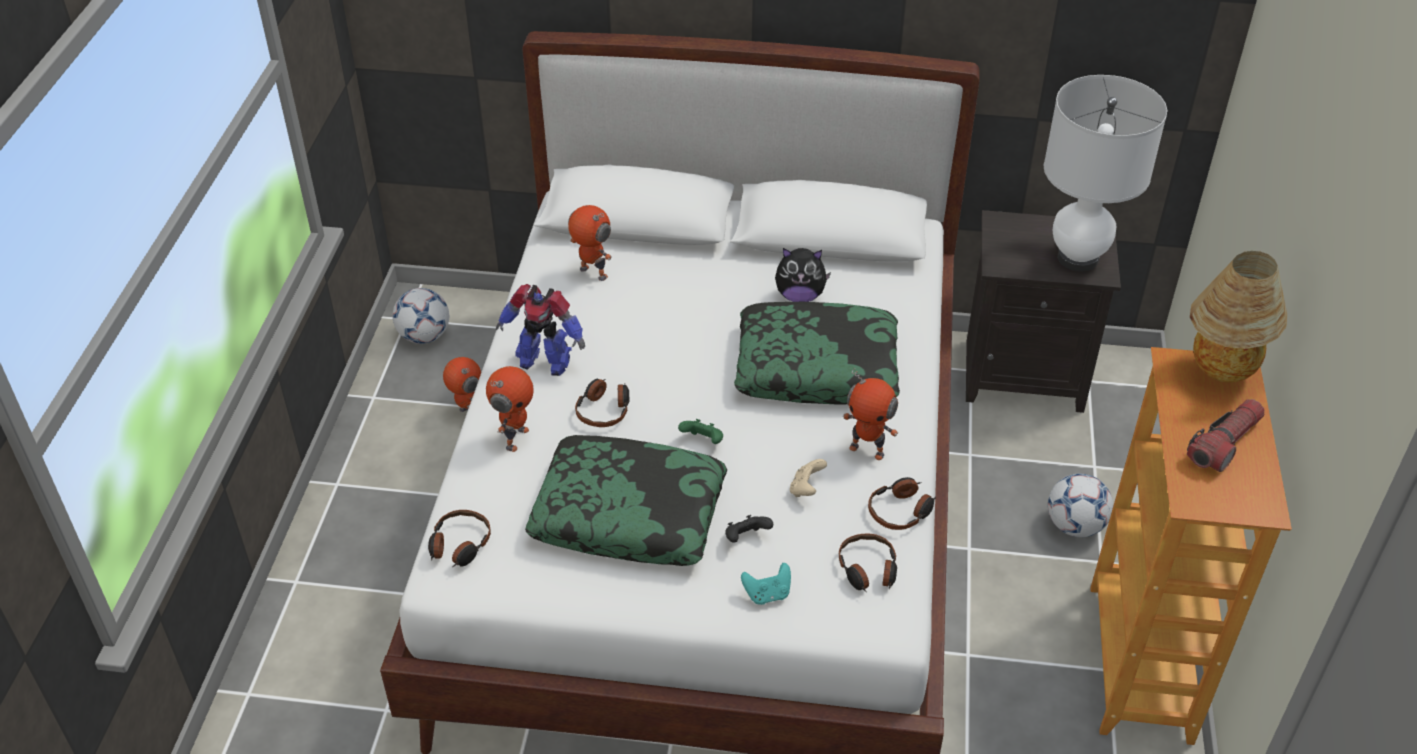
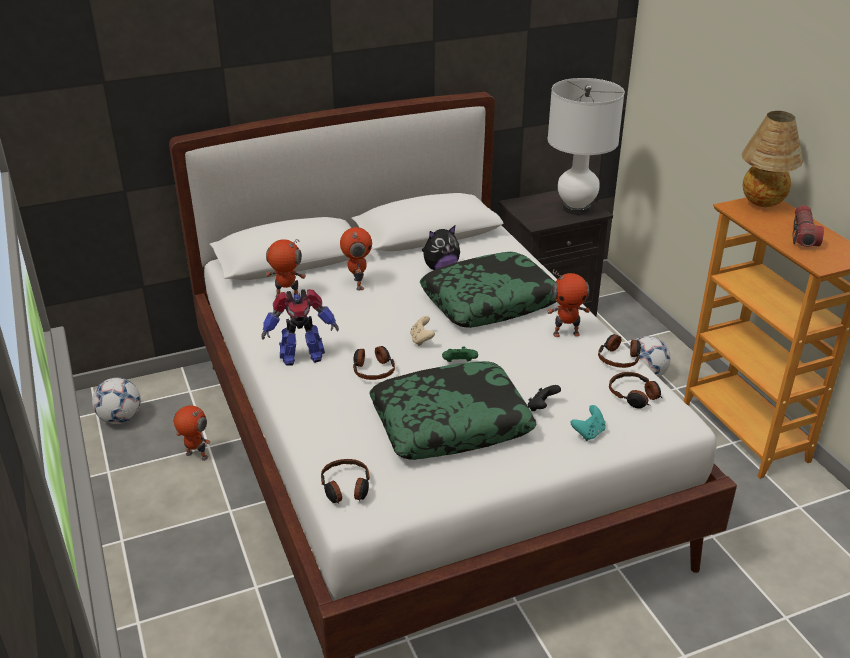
camera: 30 degrees left, 10 degrees down
(515, 438) = (324, 408): toy robot -> toy robot (357, 284)
(806, 489) = (551, 367): beige game controller -> beige game controller (421, 340)

